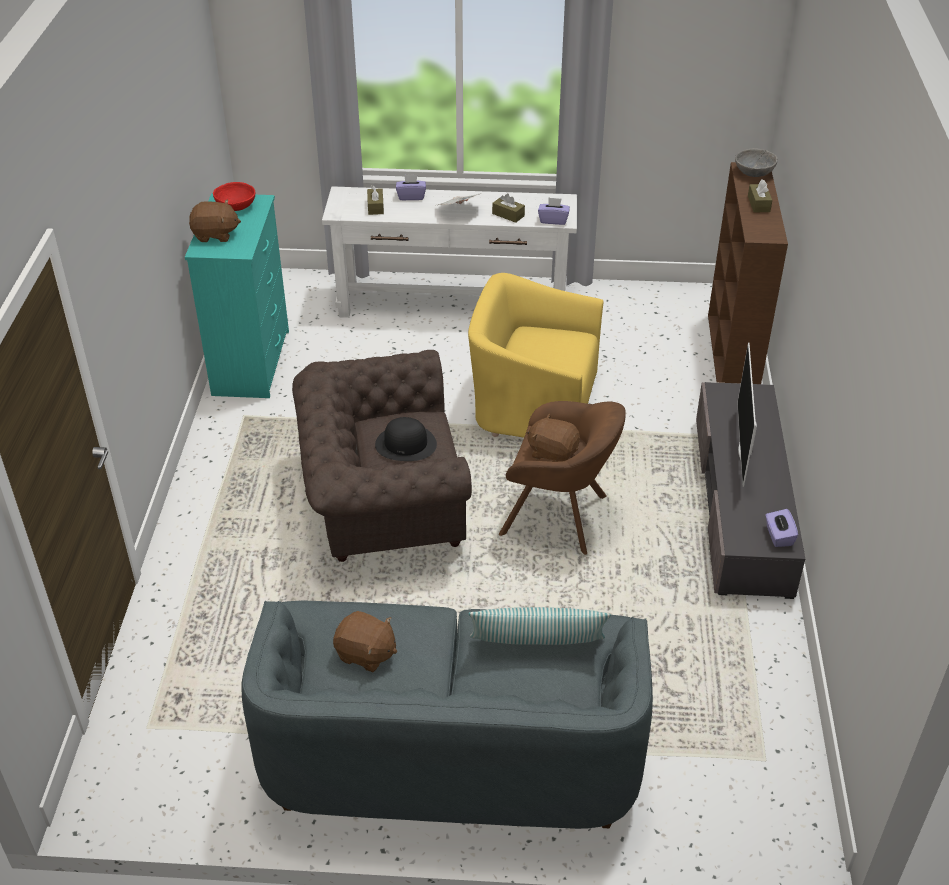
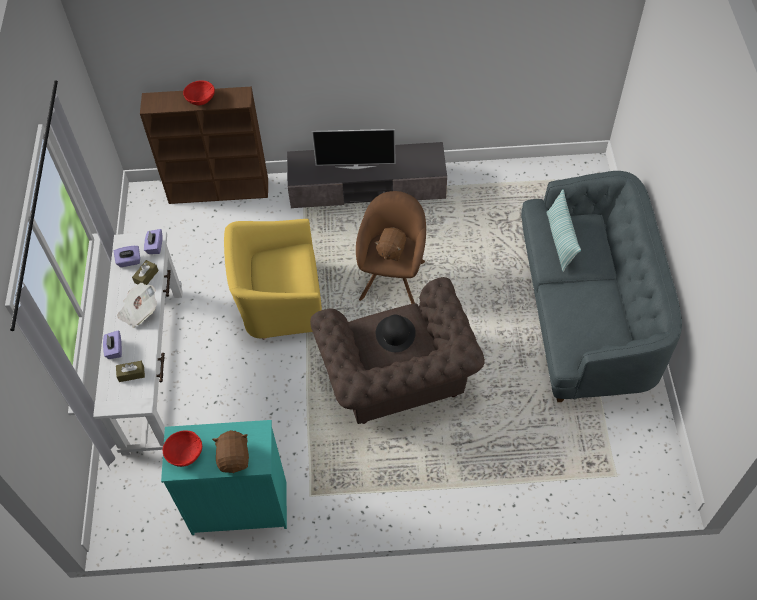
camera: 95 degrees left, 15 degrees up
(366, 654) = (590, 319): brown plush toy -> none
(533, 404) = (279, 301): yellow armchair -> yellow armchair turned 75 degrees clockwise
(754, 172) = (155, 101): grey bowl -> none
(758, 204) = (200, 99): brown tissue box -> red bowl
(778, 536) = (427, 152): purple tissue box -> purple tissue box (129, 261)

